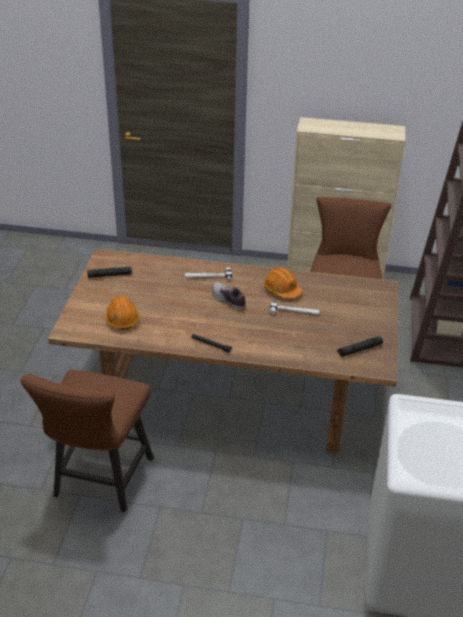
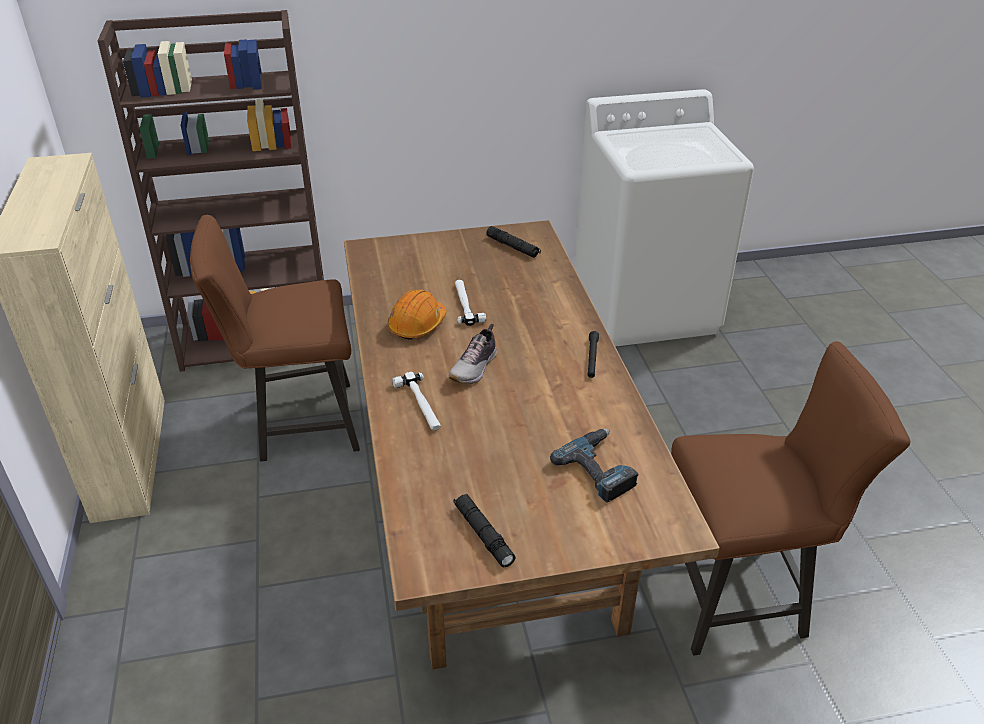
camera: 110 degrees left, 0 degrees up
(122, 319) = (600, 469): orange hard hat -> power drill

